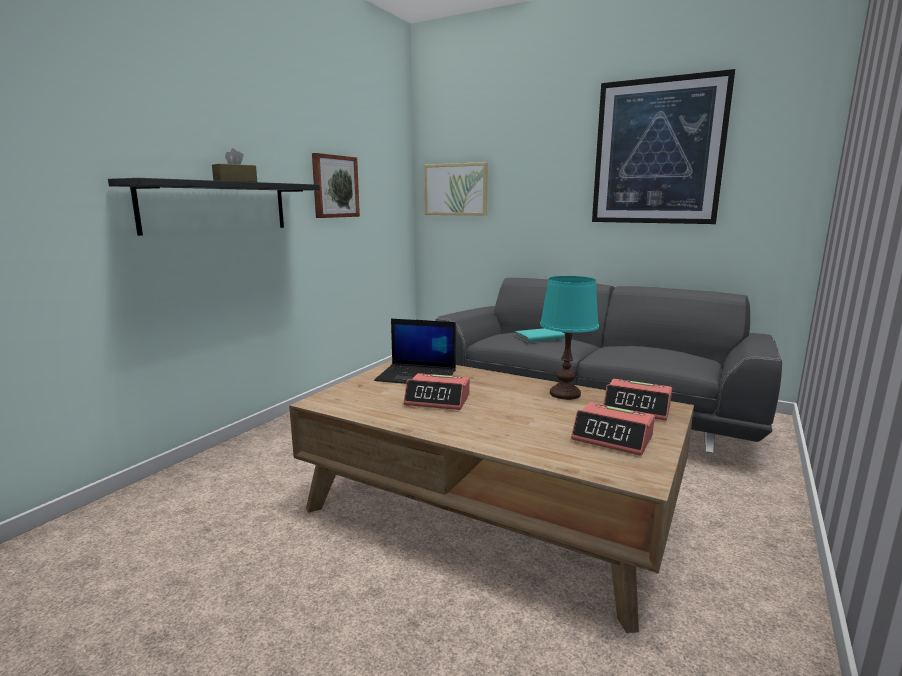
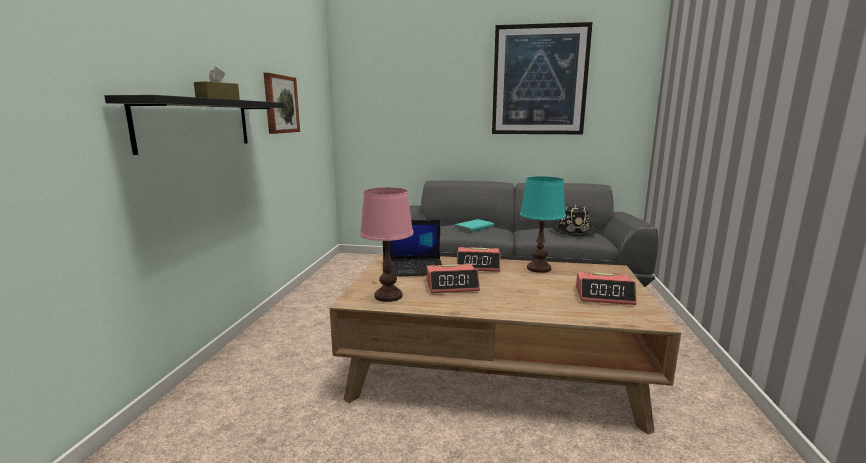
camera: 20 degrees left, 0 degrees up
(357, 401) = (388, 296): none -> pink table lamp
(456, 189) = (372, 107): picture -> none
(637, 408) = (596, 272): alarm clock -> alarm clock (478, 266)
(666, 352) = (573, 230): none -> black hat

